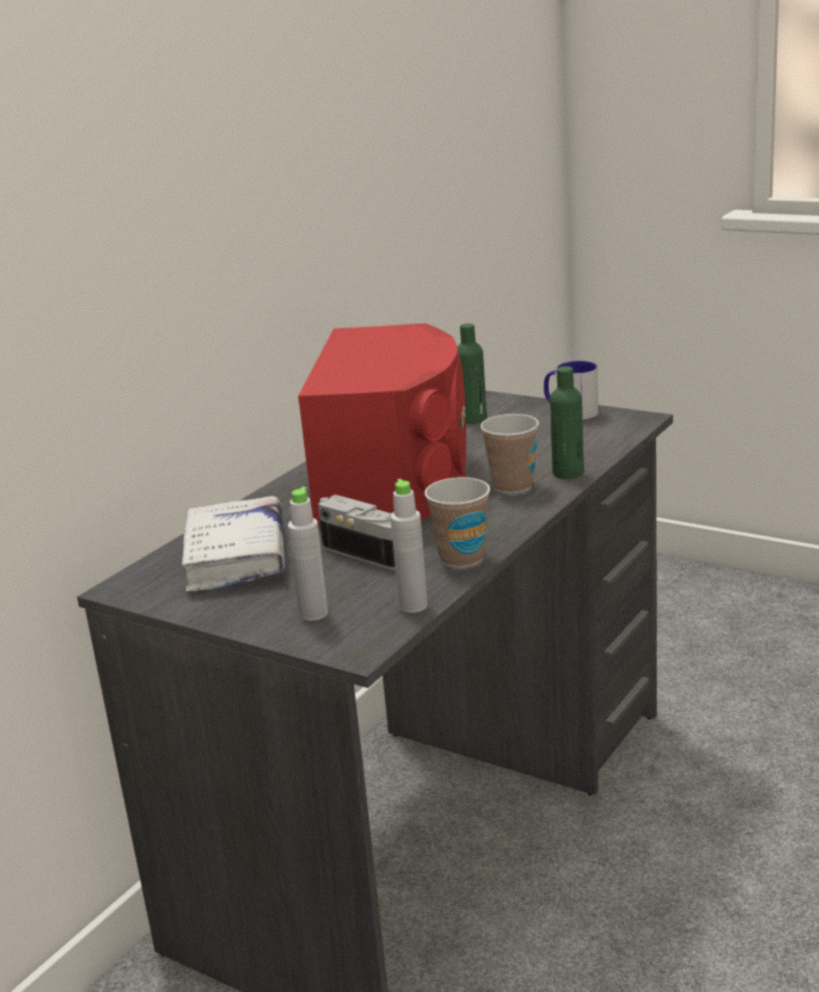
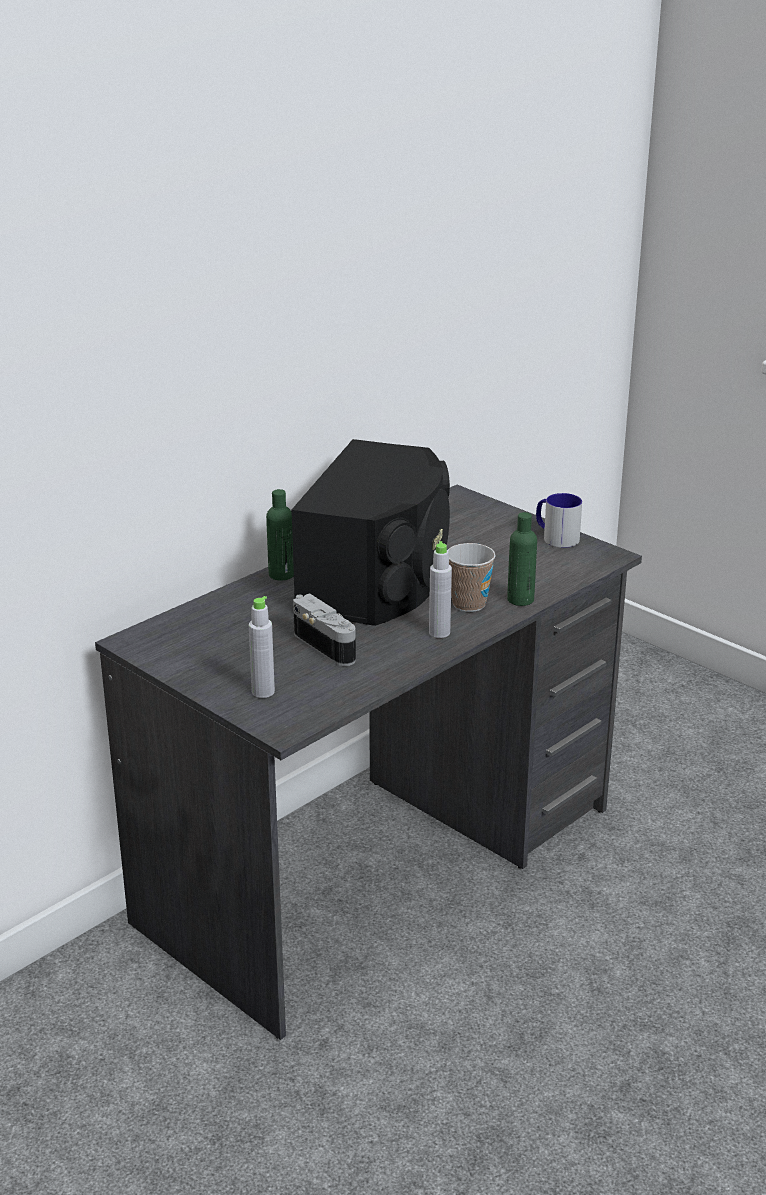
camera: 10 degrees right, 5 degrees up
(236, 557) = (224, 630): white book -> none
(396, 479) = (378, 579): red speaker -> black speaker
(413, 606) = (339, 700): grey bottle -> grey bottle (439, 632)
(462, 558) = (396, 665): cup -> none
(473, 419) = (470, 529): green bottle -> green bottle (281, 574)

